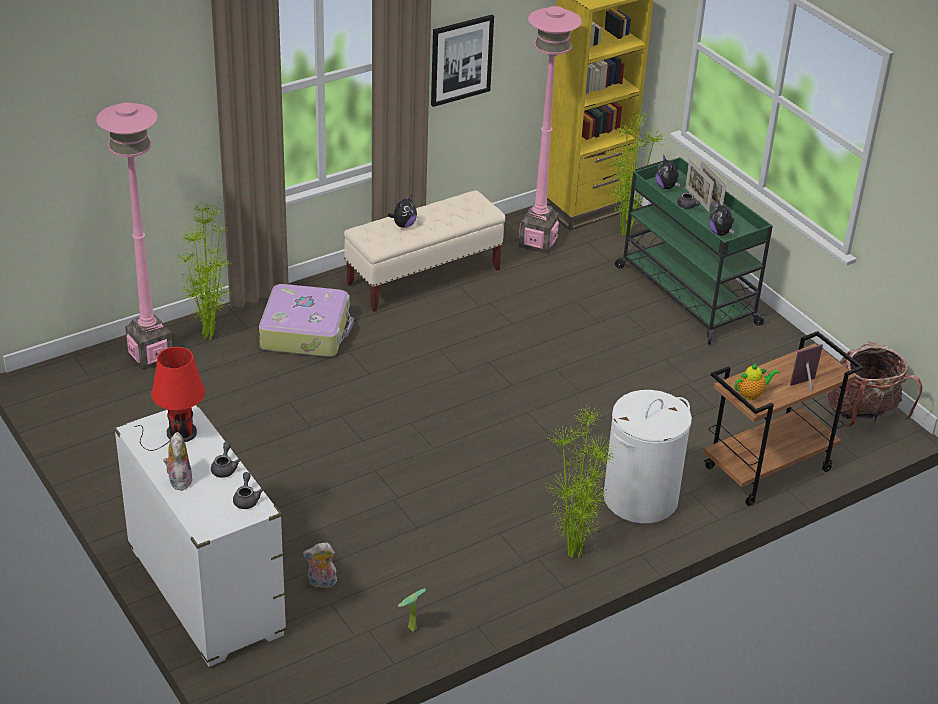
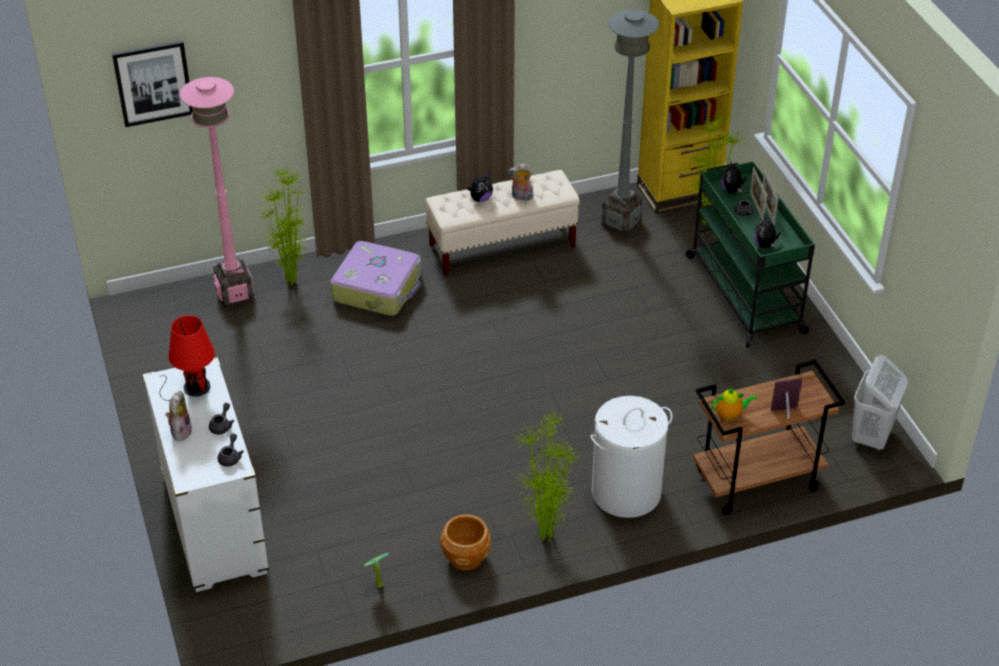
camera: 15 degrees right, 5 degrees up
(321, 583) = (315, 531): plush toy -> plush toy (521, 197)
(461, 60) = (550, 49): picture -> picture (153, 83)
(497, 586) = (466, 557): none -> brown planter
(538, 242) = (621, 223): pink floor lamp -> grey floor lamp
(862, 413) = (871, 437): backpack -> white laundry basket

